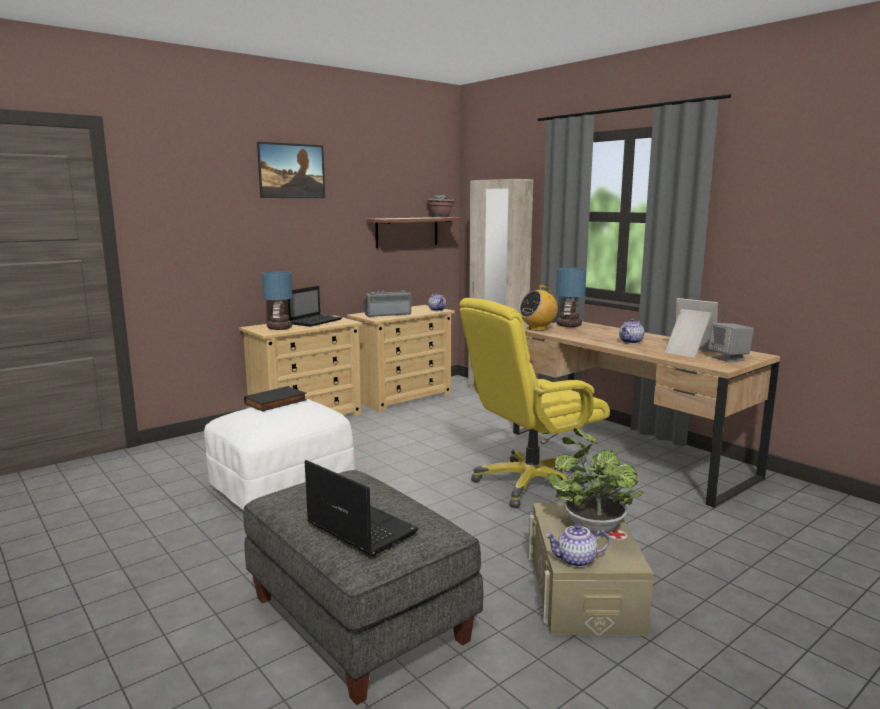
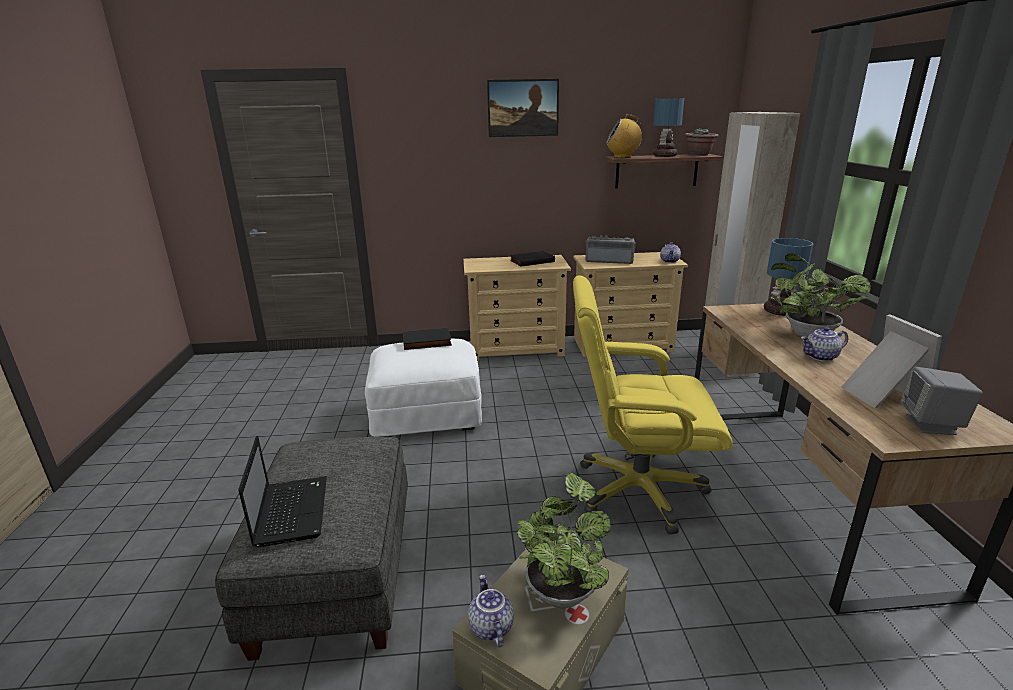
camera: 35 degrees right, 10 degrees up
(280, 328) = (490, 265): table lamp -> table lamp (665, 156)
(316, 321) = (532, 261): laptop -> black book
(537, 329) = (730, 310): radio -> radio (622, 157)
(576, 560) = (490, 627): teapot -> teapot turned 45 degrees clockwise
(603, 333) = (805, 334): none -> potted plant

